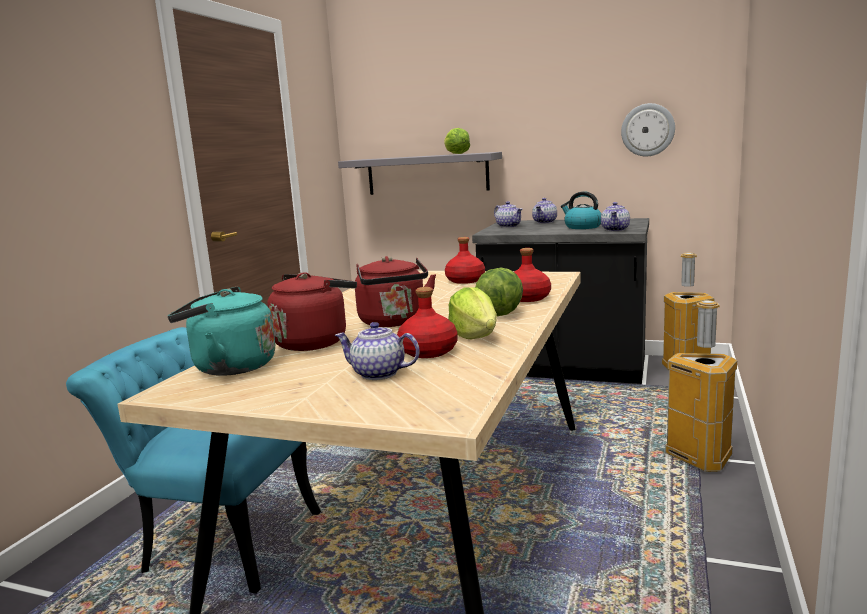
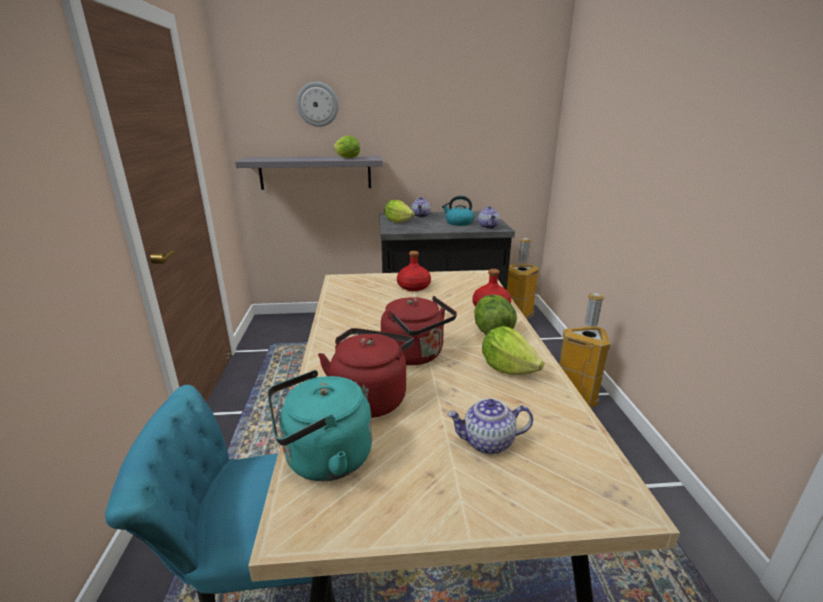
camera: 25 degrees left, 10 degrees up
(427, 351) = (493, 398): red bottle -> none
(509, 226) = (398, 221): teapot -> lettuce
(647, 130) = (494, 144): wall clock -> wall clock (317, 104)

